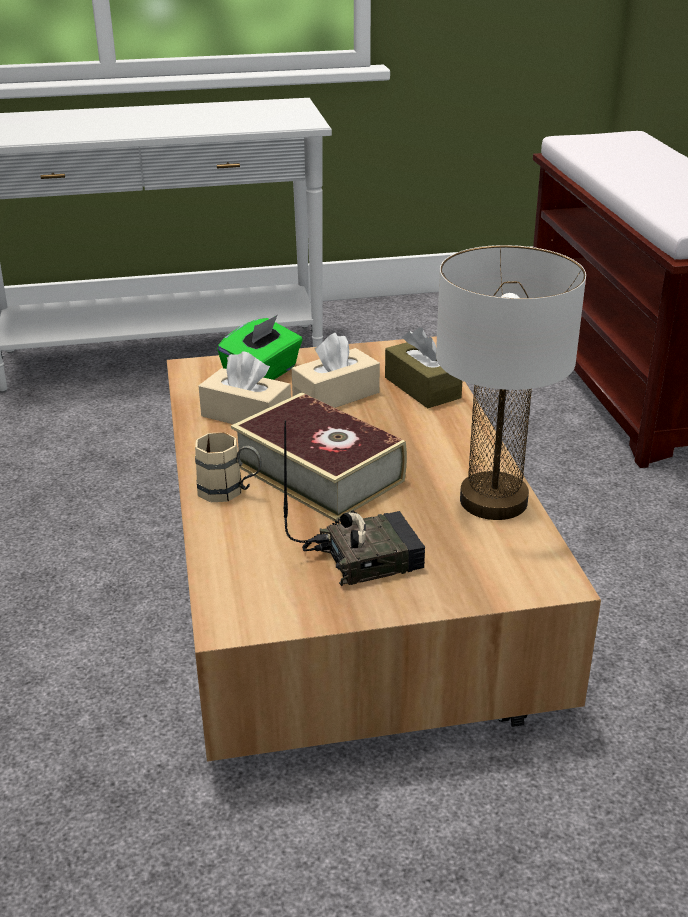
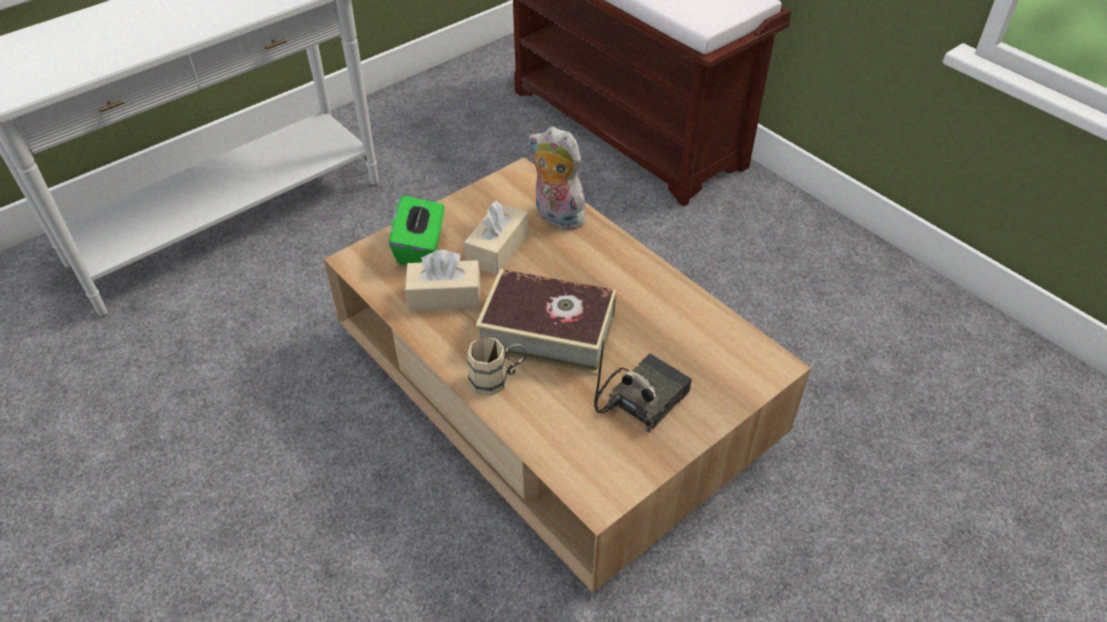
camera: 30 degrees left, 15 degrees up
(422, 388) = (556, 217): brown tissue box -> plush toy
(494, 500) = (687, 309): table lamp -> none

